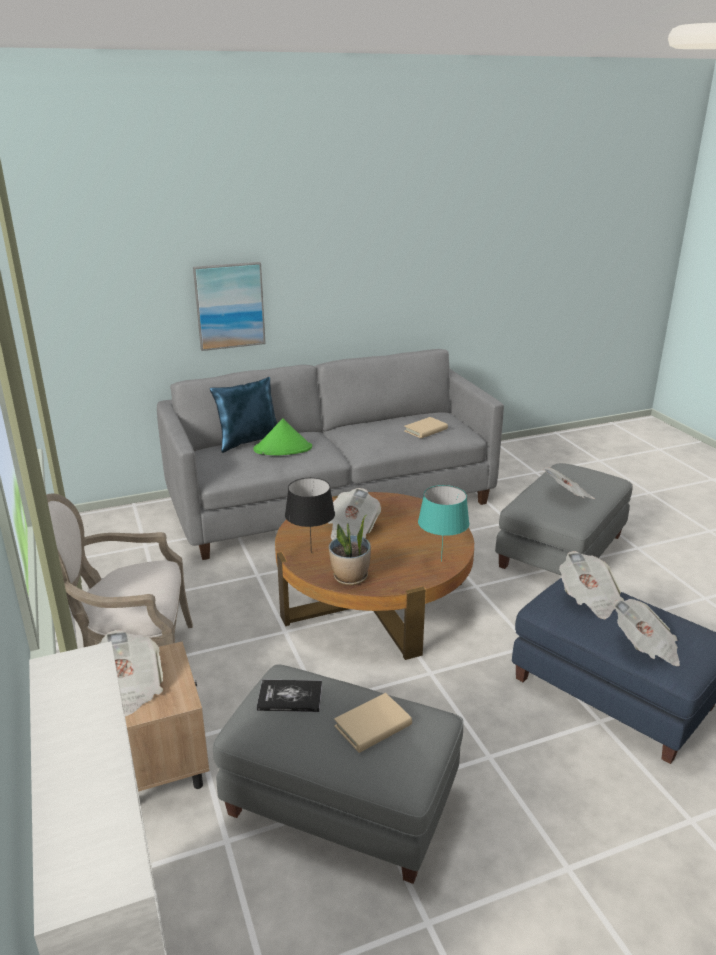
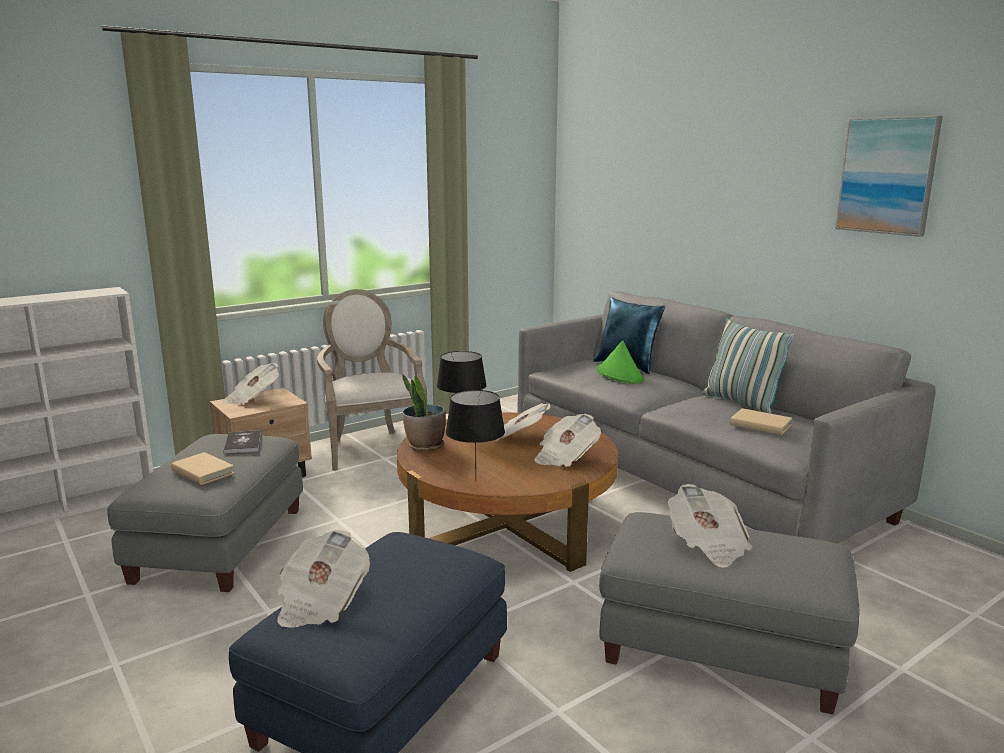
camera: 75 degrees right, 10 degrees down
(229, 306) = (692, 233): picture -> picture (887, 175)
(373, 425) = (741, 402): none -> pillow
(441, 561) = (476, 481): turquoise table lamp -> black table lamp
(589, 599) = (420, 564): newspaper -> newspaper (565, 457)

